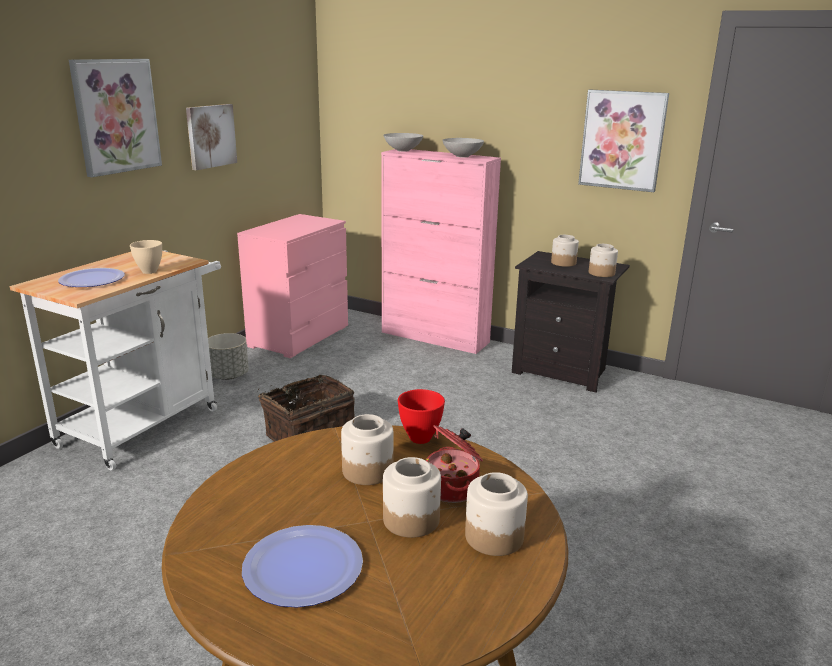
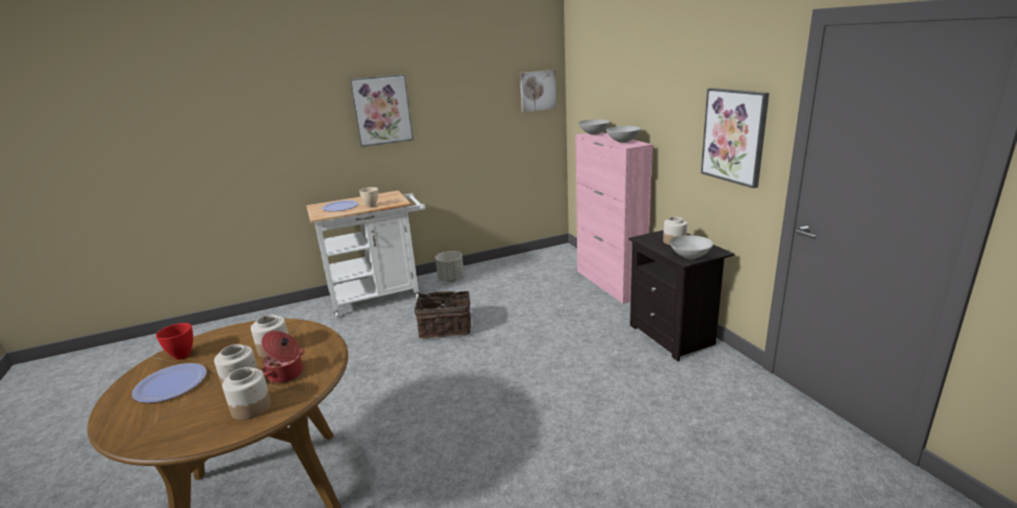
camera: 40 degrees right, 0 degrees up
(210, 136) = (457, 121): picture -> picture (537, 90)
(299, 336) = (521, 262): pink dresser -> none
(419, 438) = (326, 340): red bowl -> red bowl (181, 355)
(601, 273) = (689, 256): jar -> grey bowl

